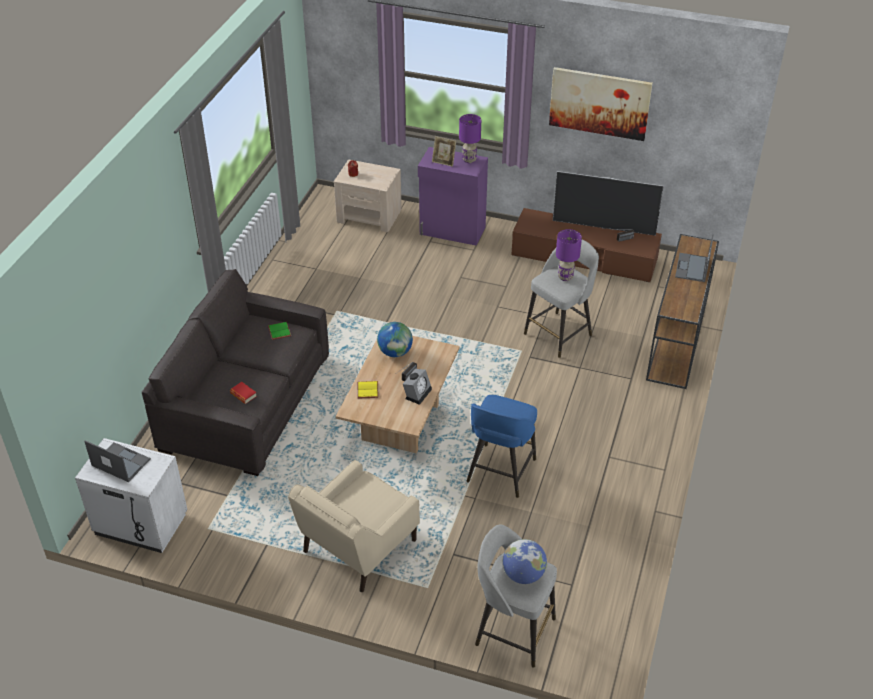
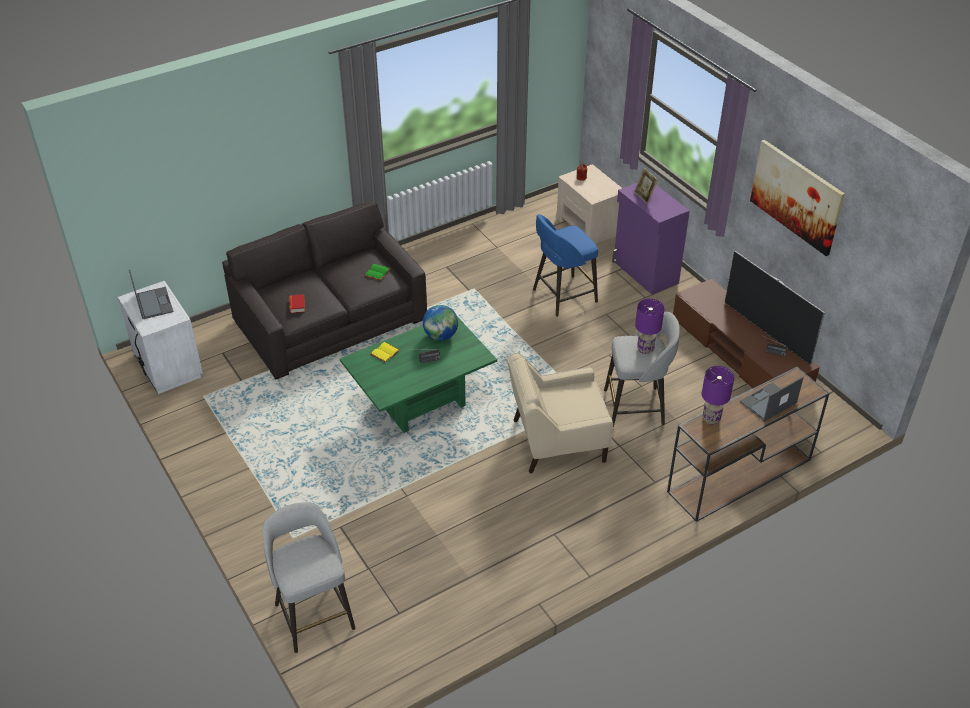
camera: 40 degrees right, 0 degrees up
(358, 547) = (281, 475): beige armchair -> beige armchair (556, 441)
(400, 422) = (420, 402): beige coffee table -> green coffee table
(417, 393) = (419, 376): alarm clock -> none
(469, 160) = (669, 205): purple table lamp -> purple table lamp (711, 419)
(500, 472) = (450, 488): blue stool -> blue stool (563, 296)
(523, 575) = (309, 560): globe -> none

